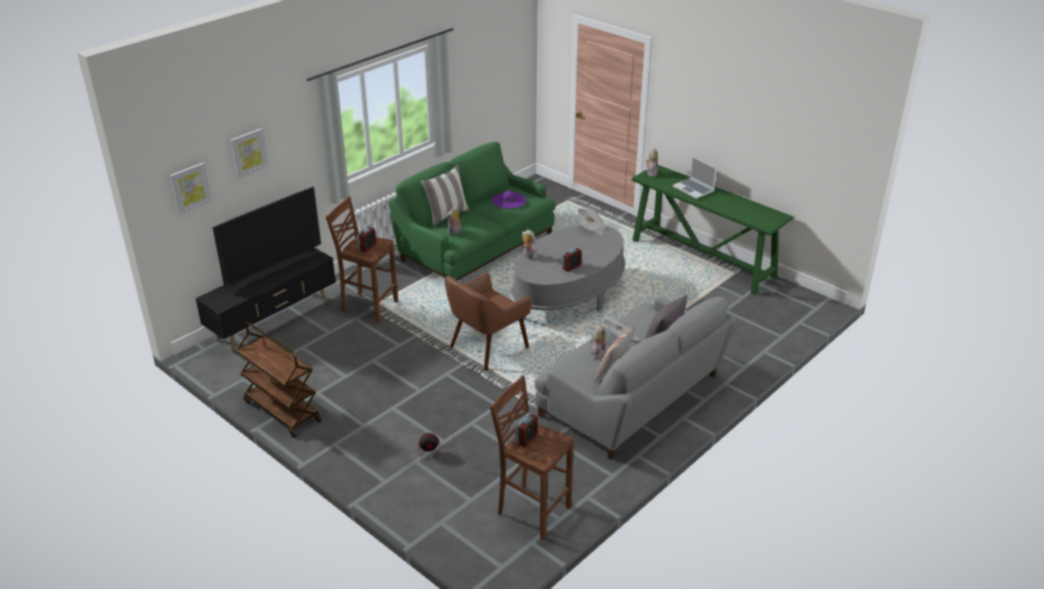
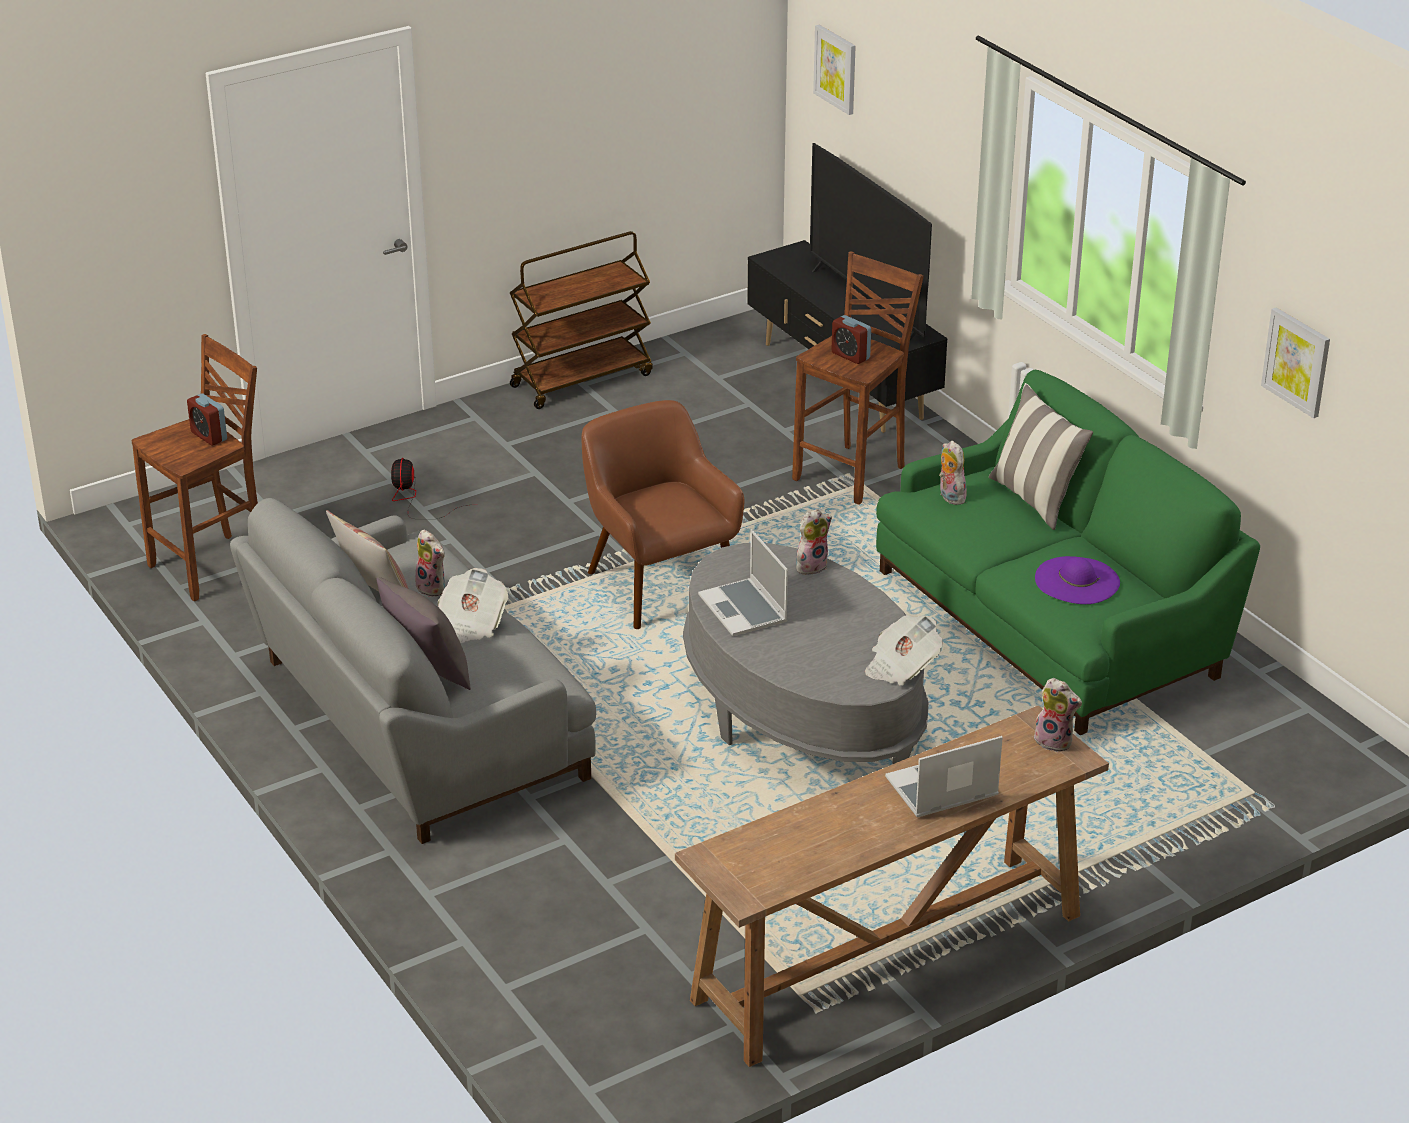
camera: 105 degrees right, 0 degrees up
(248, 152) = (908, 90): picture -> picture (1297, 361)
(571, 267) = (744, 610): alarm clock -> laptop
(703, 259) = (886, 958): green console table -> brown console table

